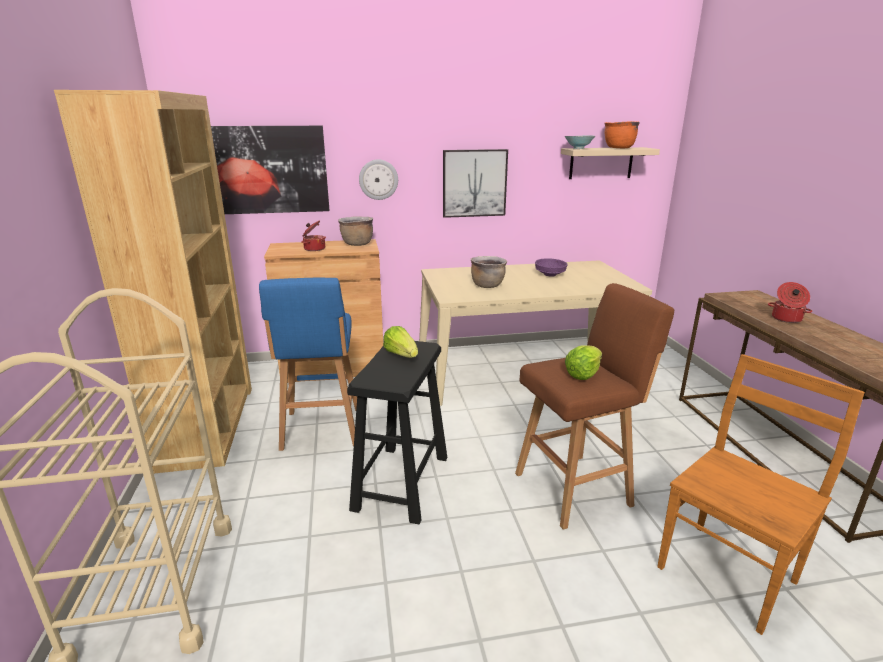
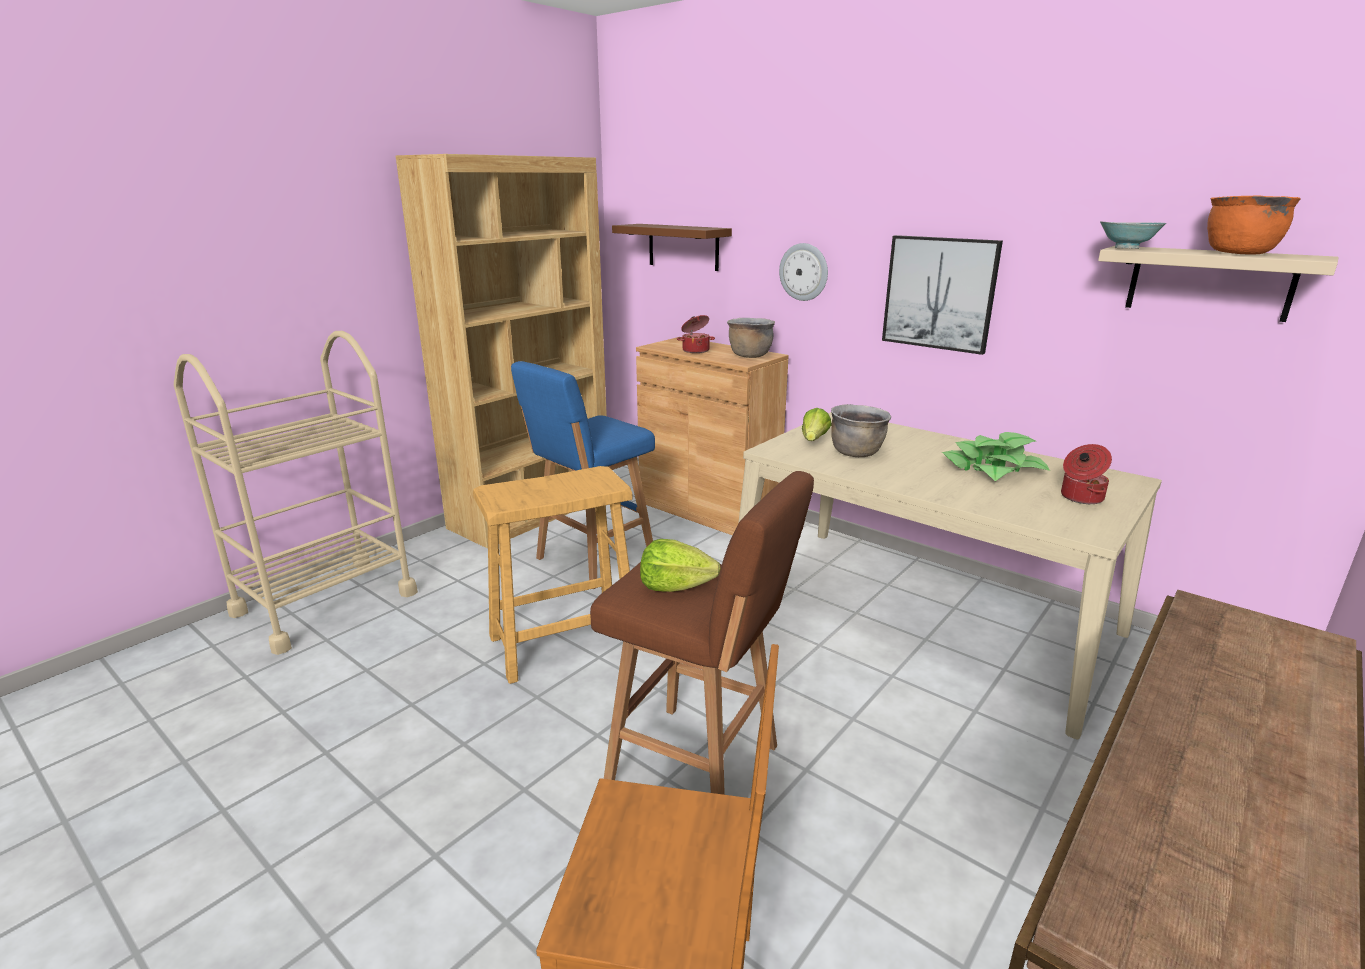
camera: 50 degrees right, 0 degrees up
(262, 170) = (683, 246): picture -> brown shelf
(401, 355) = (572, 482): lettuce -> lettuce (814, 440)
(402, 482) = (565, 642): black stool -> beige stool
(549, 274) = (992, 469): purple bowl -> potted plant
(786, 319) = (1223, 701): cooking pot -> cooking pot (1080, 497)

